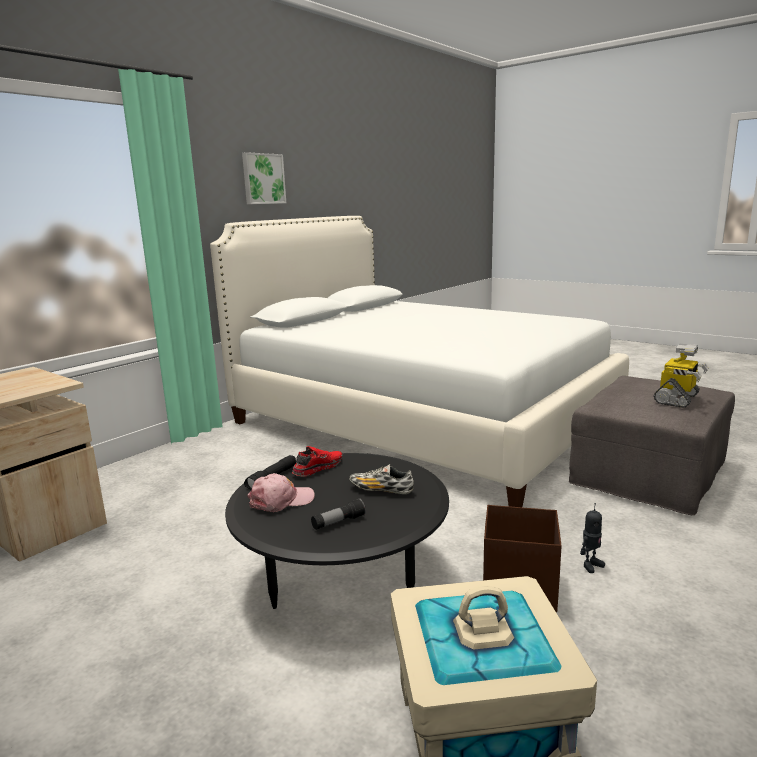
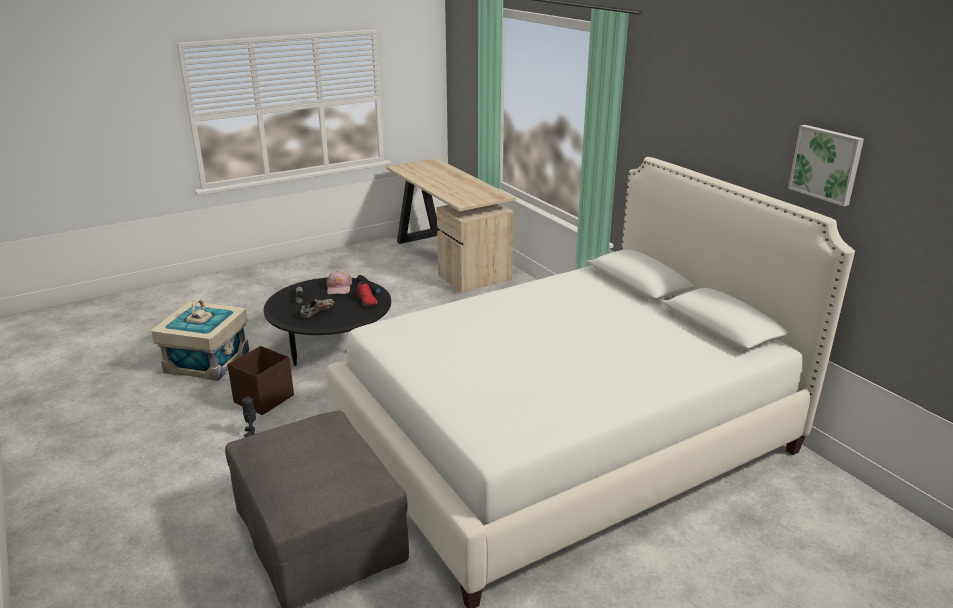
camera: 110 degrees right, 10 degrees up
(263, 179) = (711, 123): picture -> picture (826, 164)
(677, 399) = (282, 458): toy robot -> none

